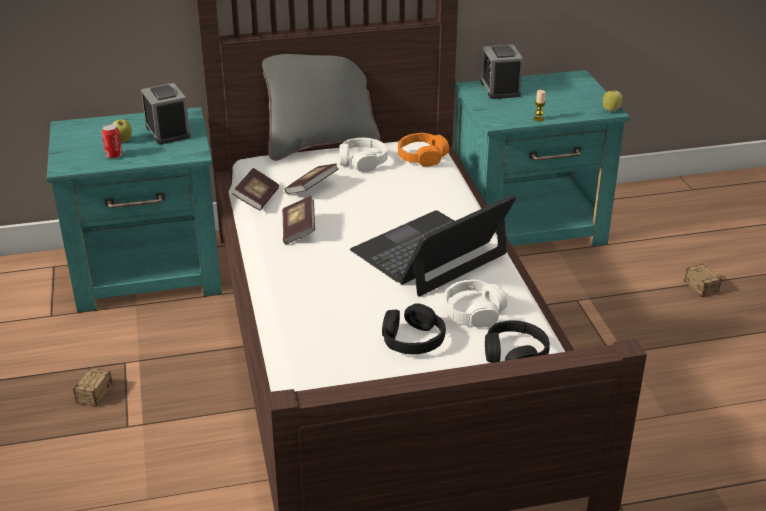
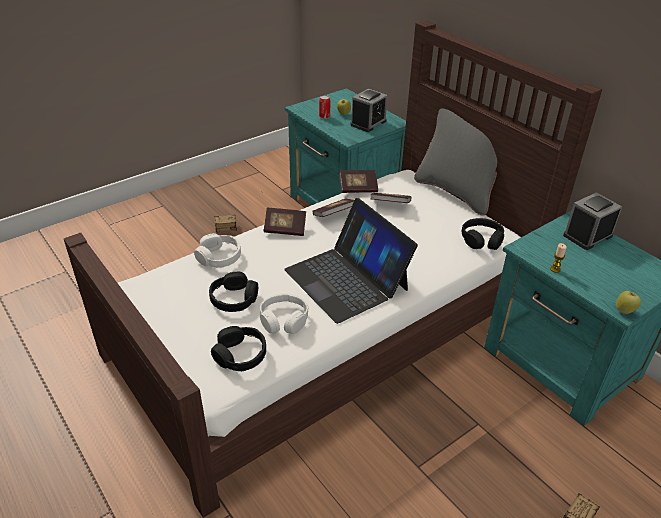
camera: 65 degrees right, 5 degrees up
(298, 271) = (285, 229): none -> book
(362, 161) = (446, 215): white headphones -> white headphones (219, 257)
(422, 156) = (481, 240): orange headphones -> black headphones
(430, 253) = (347, 279): laptop -> laptop turned 150 degrees counterclockwise

